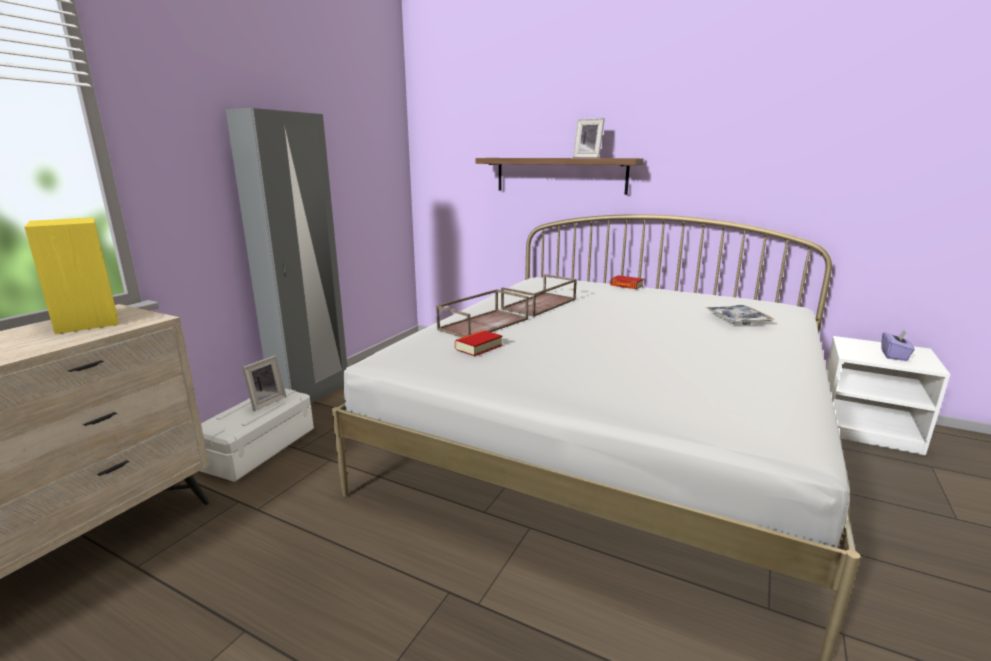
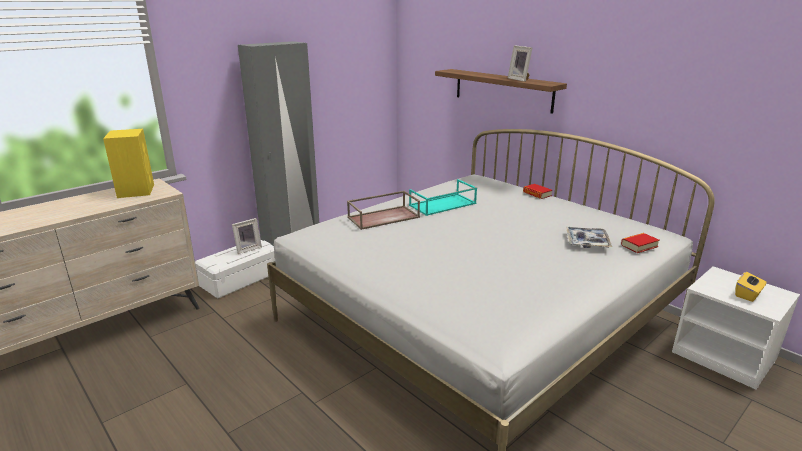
camera: 20 degrees right, 5 degrees up
(478, 347) = (361, 236): book -> book (639, 246)
(539, 304) = (442, 205): brown tray -> turquoise tray
(894, 355) = (748, 295): purple tissue box -> yellow tissue box

